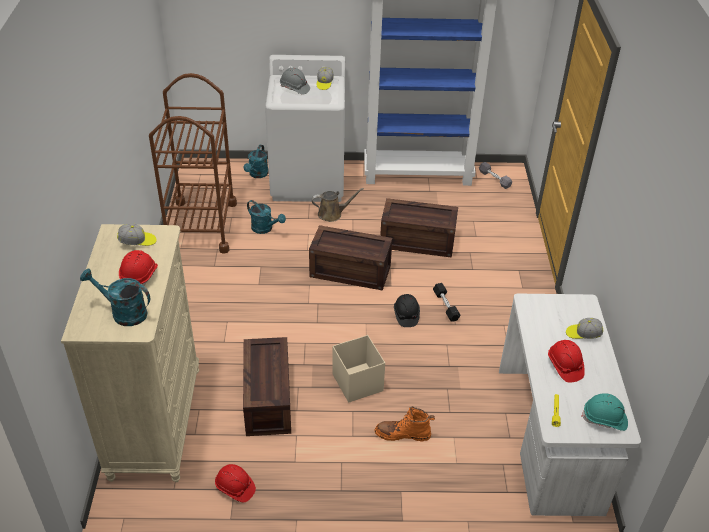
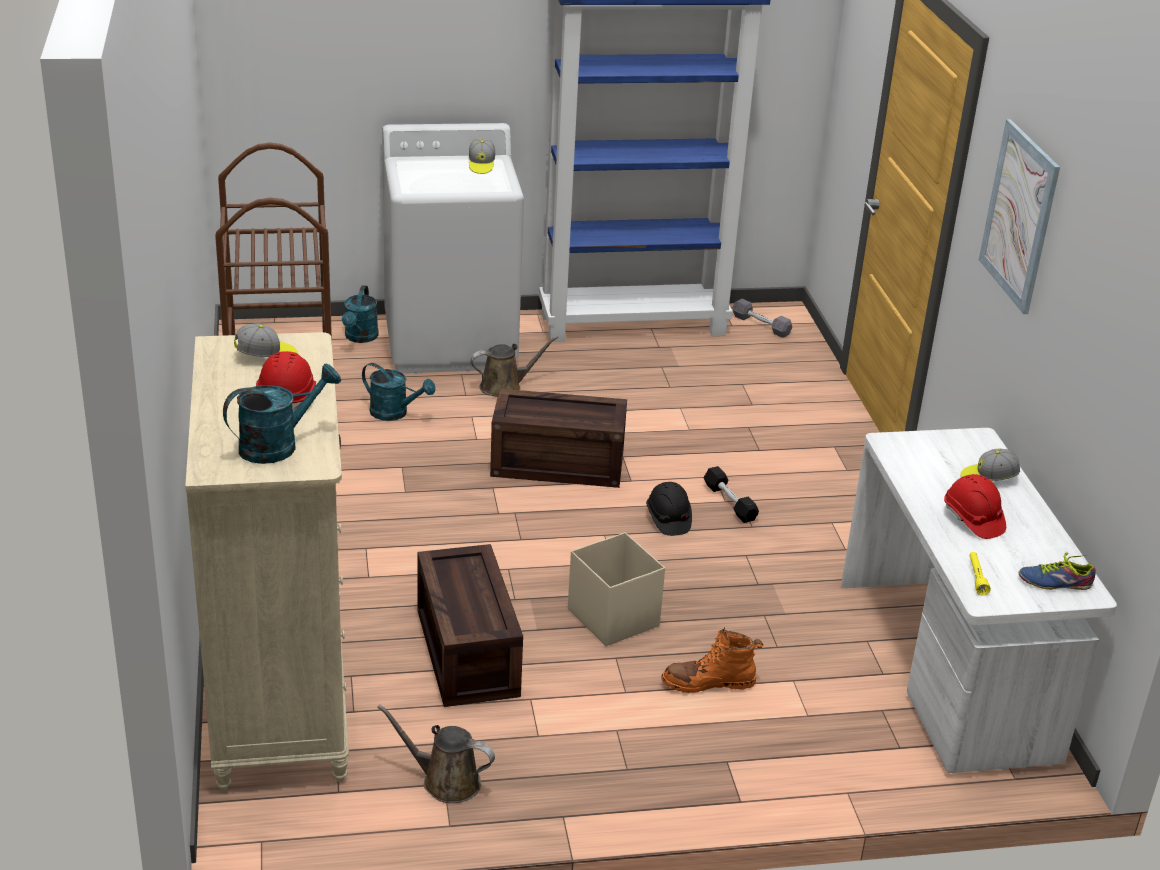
camera: 10 degrees left, 10 degrees down
(123, 313) = (278, 445): turquoise watering can -> turquoise watering can turned 135 degrees clockwise
(235, 488) = (445, 781): red hard hat -> brown watering can
(294, 88) = (433, 173): grey hard hat -> none
(418, 240) = (660, 416): crate -> none
(604, 419) = (1054, 581): turquoise hard hat -> shoe
(622, 171) = (1019, 216): none -> picture

